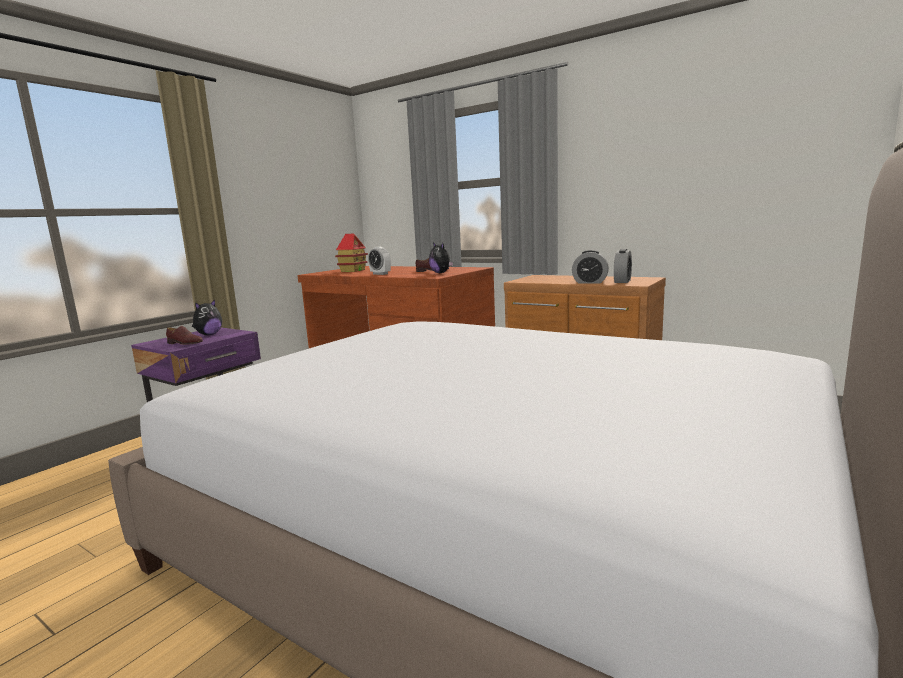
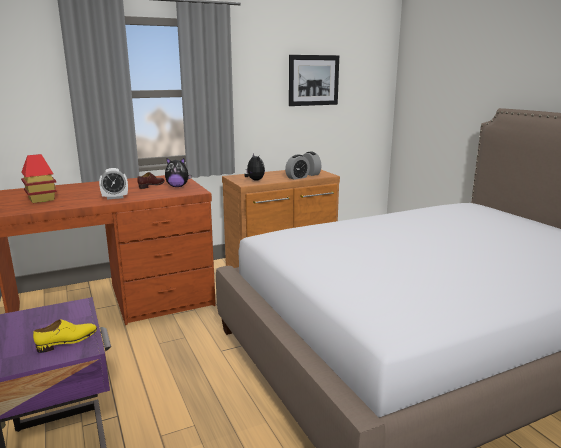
camera: 60 degrees left, 5 degrees up
(185, 343) = (68, 341): brown shoe -> yellow shoe
(209, 334) = (43, 323): plush toy -> plush toy (254, 180)
(690, 148) = (313, 80): none -> picture

